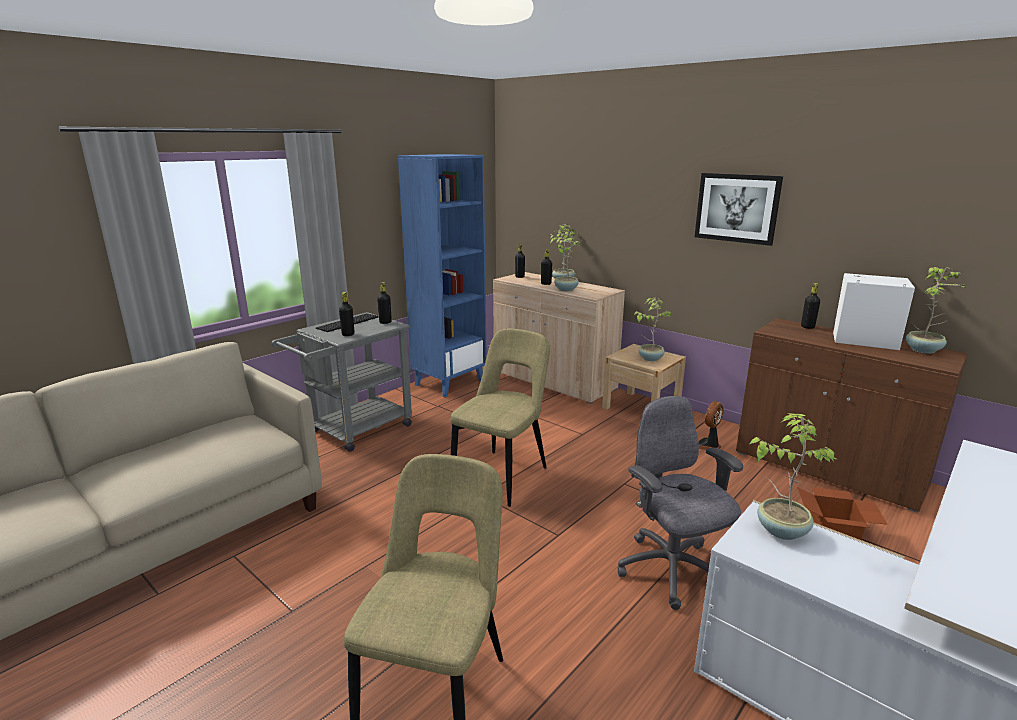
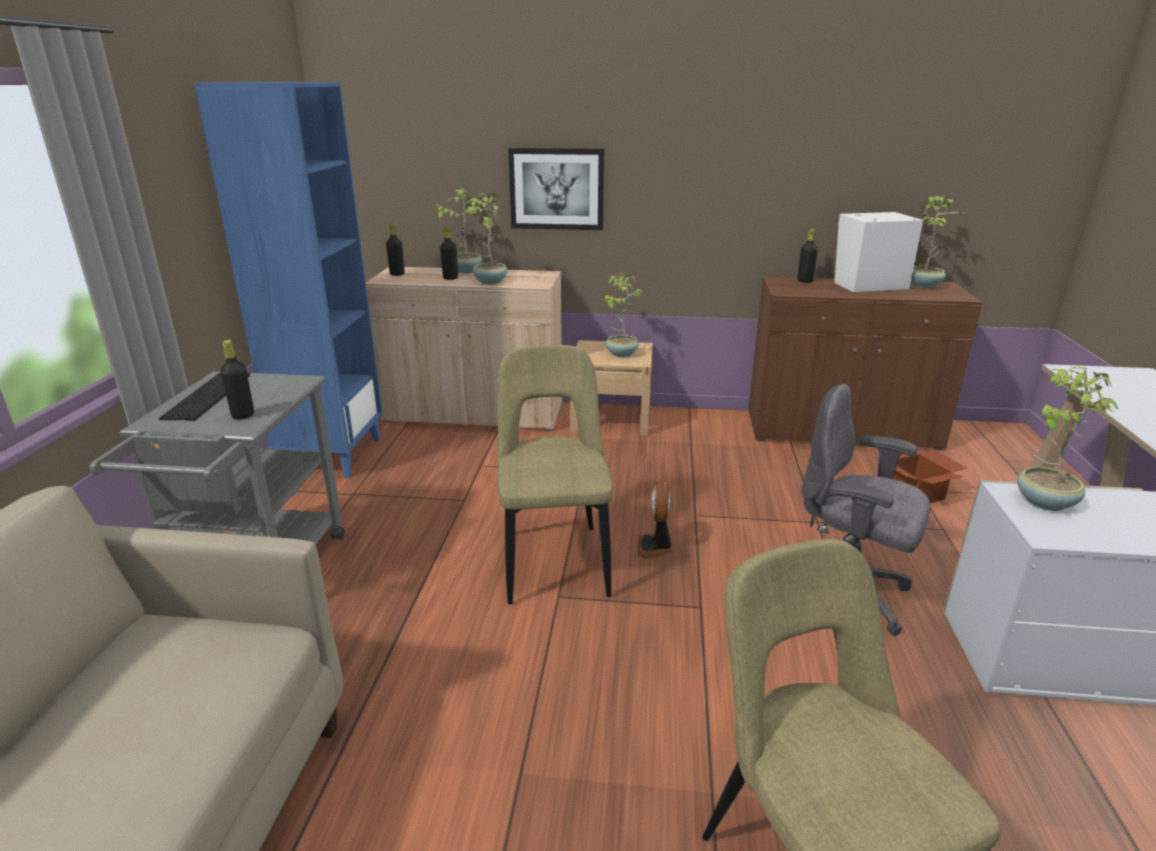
camera: 35 degrees left, 5 degrees up
(385, 322) = (277, 381): black bottle -> none
(708, 445) = (722, 442): fan -> fan (655, 547)
(737, 208) = (705, 147): picture -> picture (556, 189)

